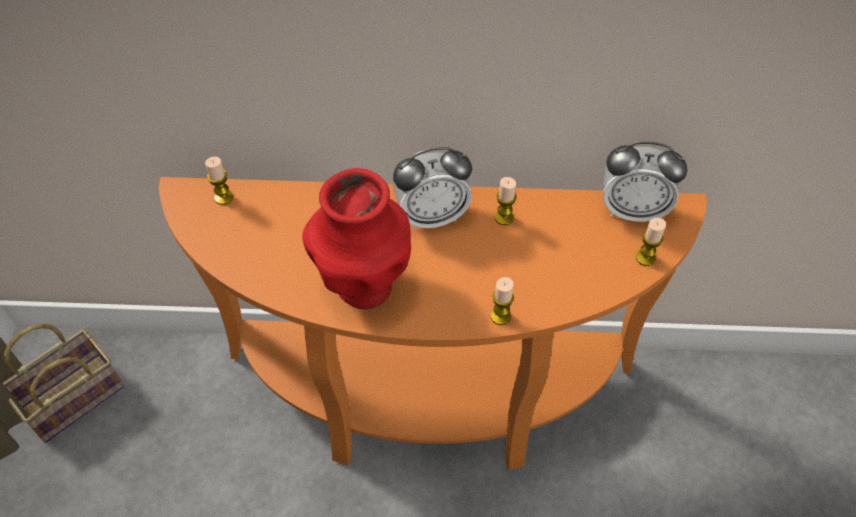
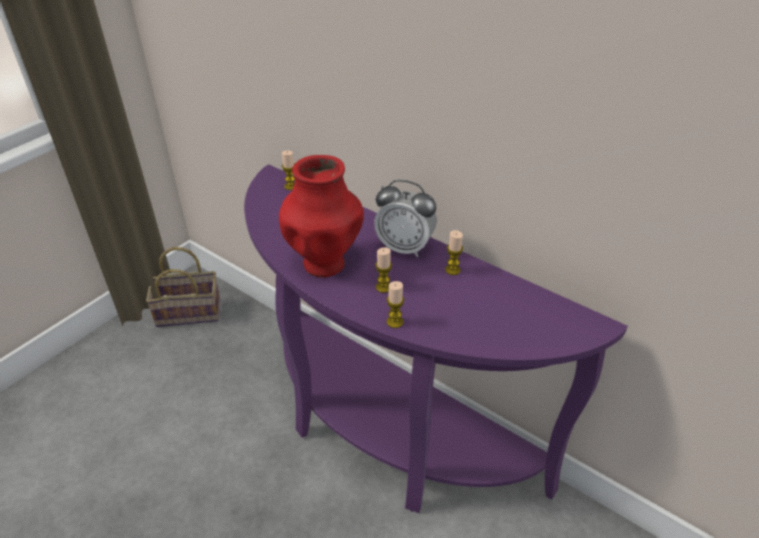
camera: 35 degrees right, 15 degrees down
(428, 403) = (384, 432): orange console table -> purple console table
(633, 209) = (555, 308): alarm clock -> none
(645, 258) = (538, 341): candle -> candle (383, 287)

